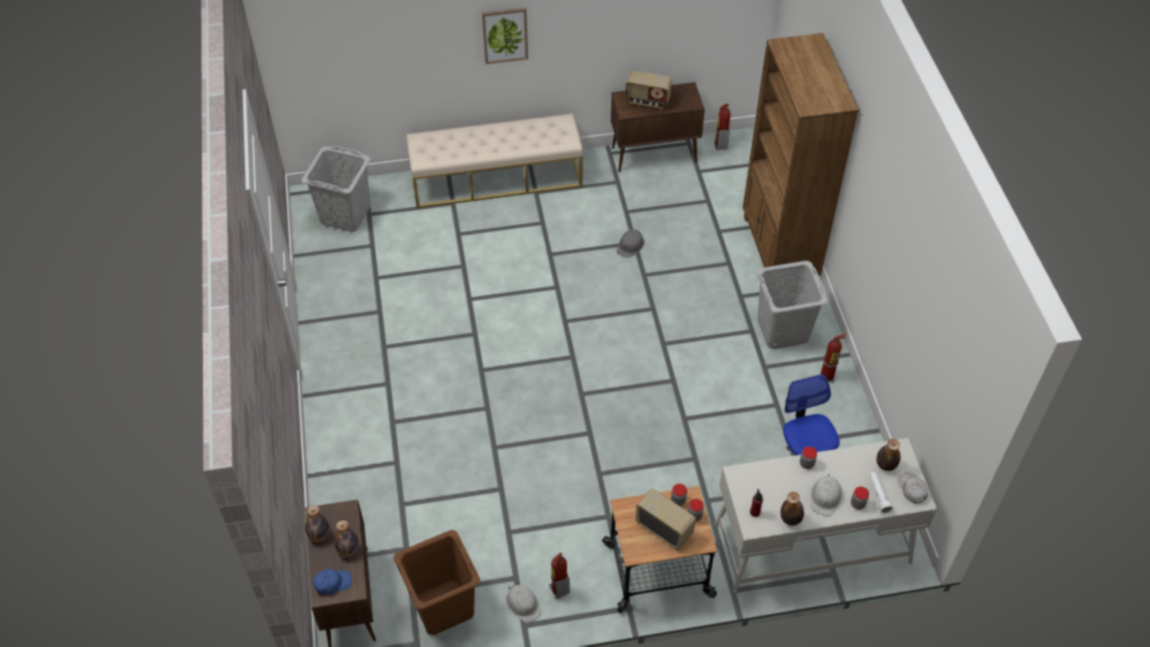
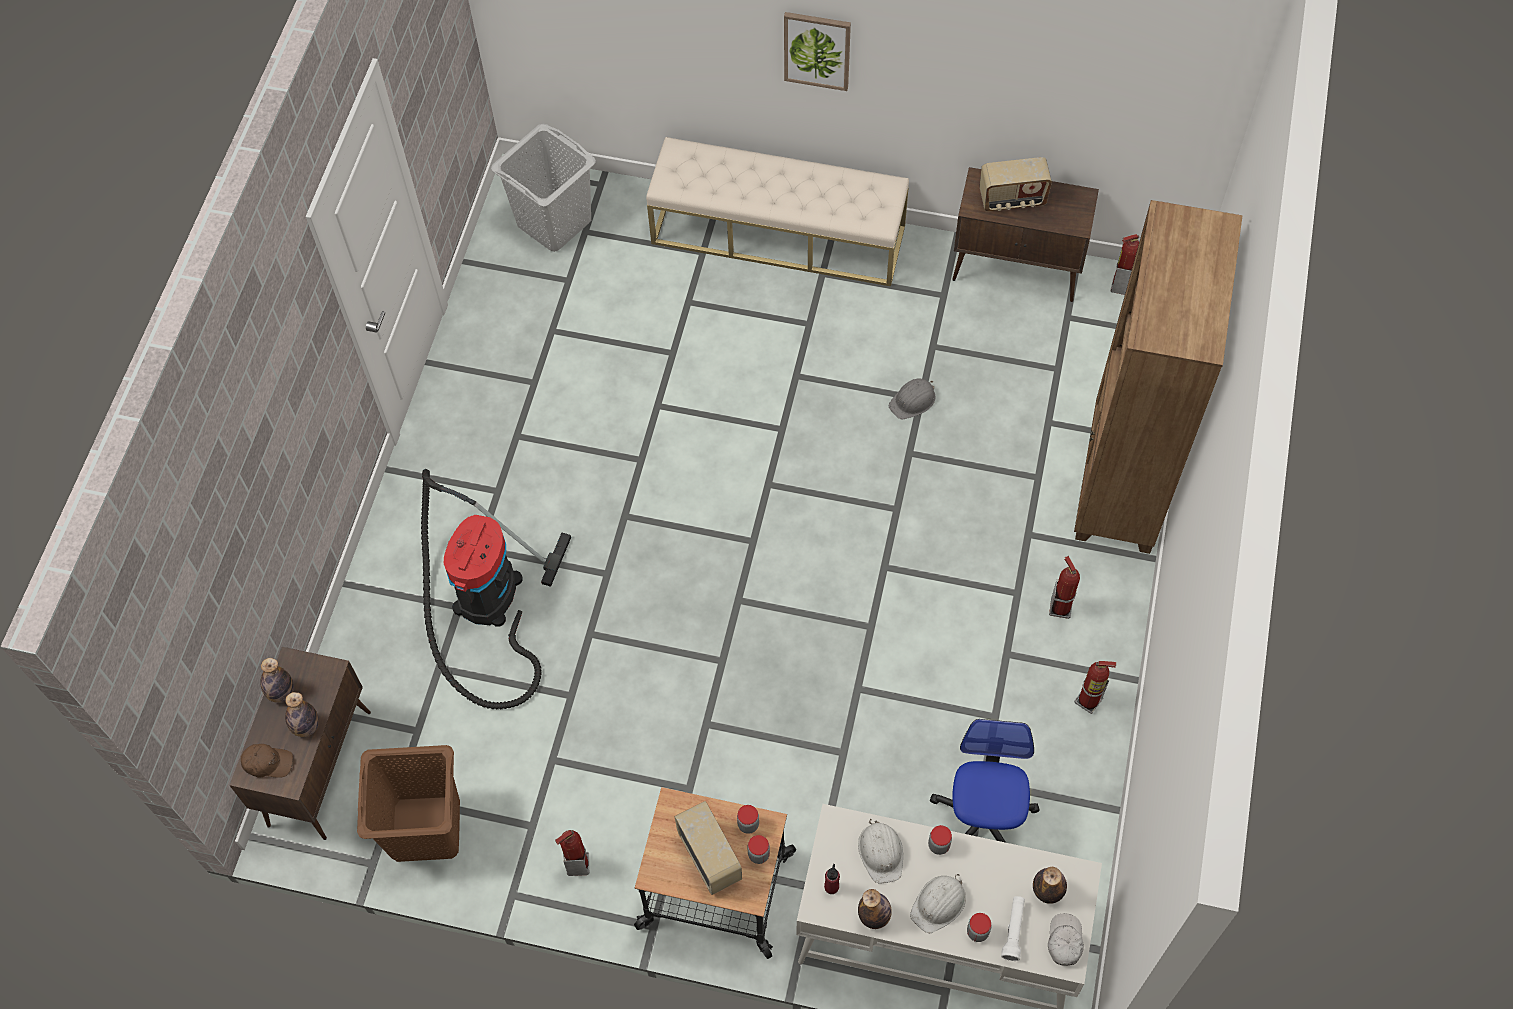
camera: 25 degrees right, 10 degrees up
(332, 583) = (268, 763): blue cap -> brown cap
(415, 453) = (487, 603): none -> vacuum cleaner
(523, 604) = (524, 865): white hard hat -> white hard hat (881, 852)
(647, 102) = (1012, 200): radio -> radio turned 45 degrees counterclockwise
(782, 330) = (1060, 608): grey laundry basket -> fire extinguisher

